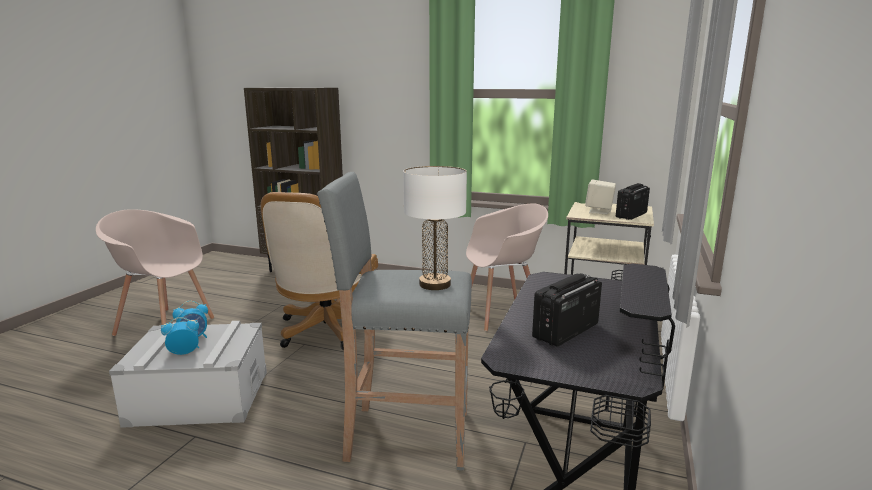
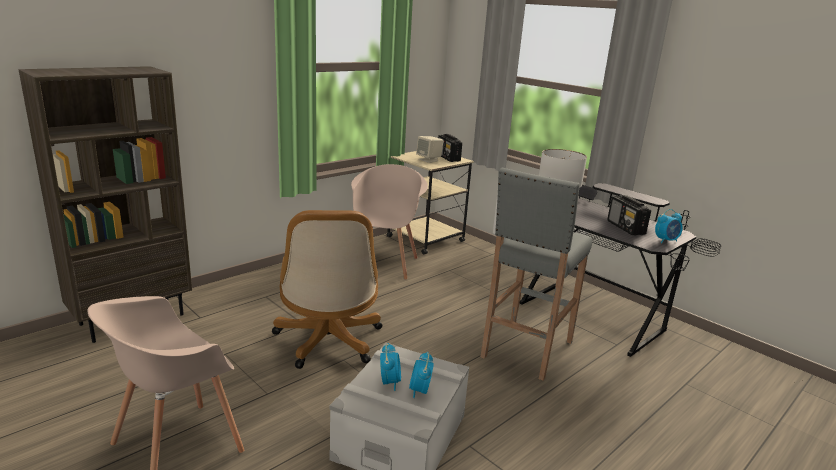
camera: 65 degrees left, 5 degrees up
(325, 332) = (329, 344): office chair -> office chair turned 45 degrees clockwise
(556, 367) = (666, 240): none -> alarm clock

